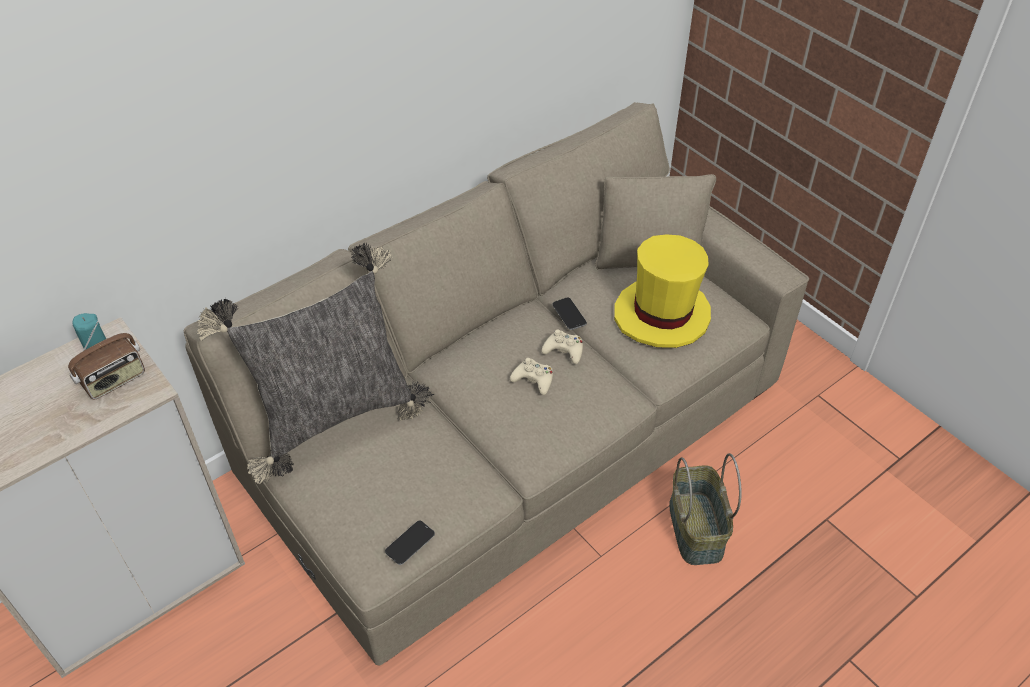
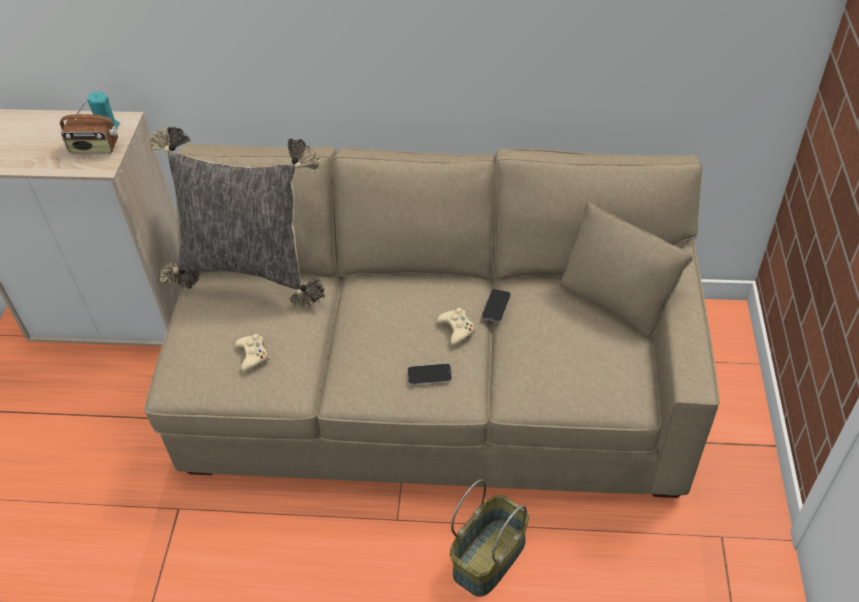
camera: 45 degrees right, 0 degrees up
(410, 543) = (205, 387): phone -> phone (429, 374)
(533, 380) = (408, 335): beige game controller -> beige game controller (253, 355)
(662, 315) = (566, 354): yellow hat -> none

